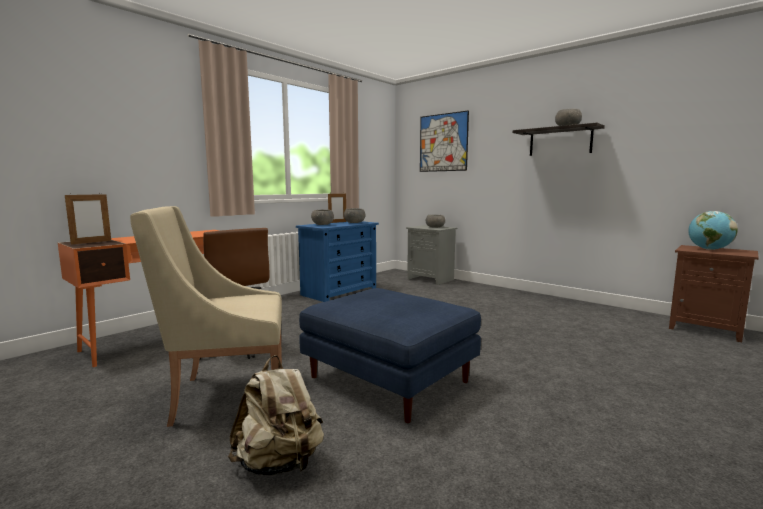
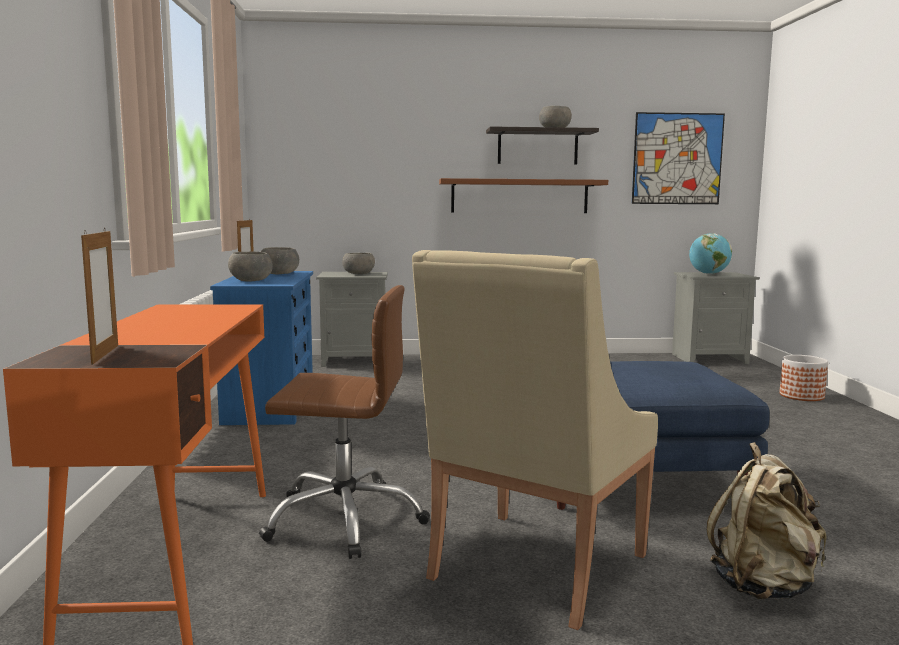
camera: 45 degrees left, 0 degrees up
(443, 142) = (351, 134): picture -> picture (677, 159)
(545, 178) = (519, 196): none -> brown shelf
(706, 329) = (710, 358): brown nightstand -> grey nightstand
(718, 380) = (801, 396): none -> planter

